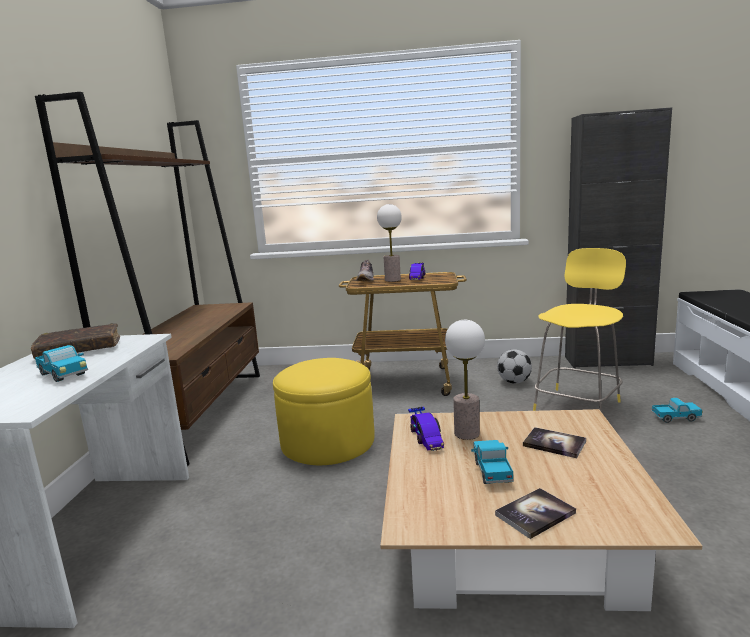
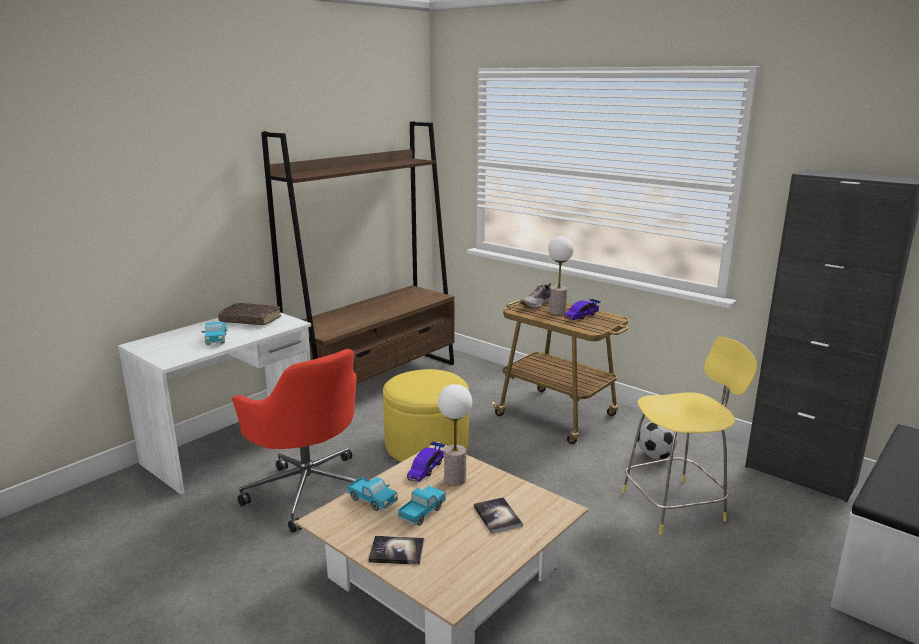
camera: 35 degrees right, 5 degrees up
(258, 533) = (308, 489): none -> red office chair
(676, 418) = (753, 563): toy truck -> toy truck (373, 501)

